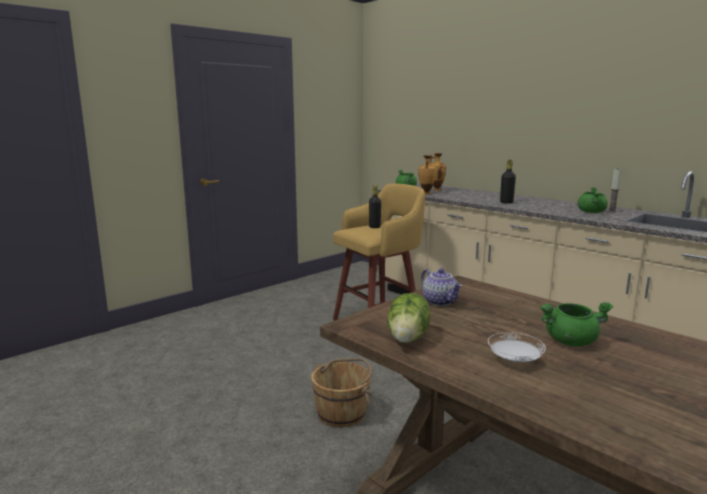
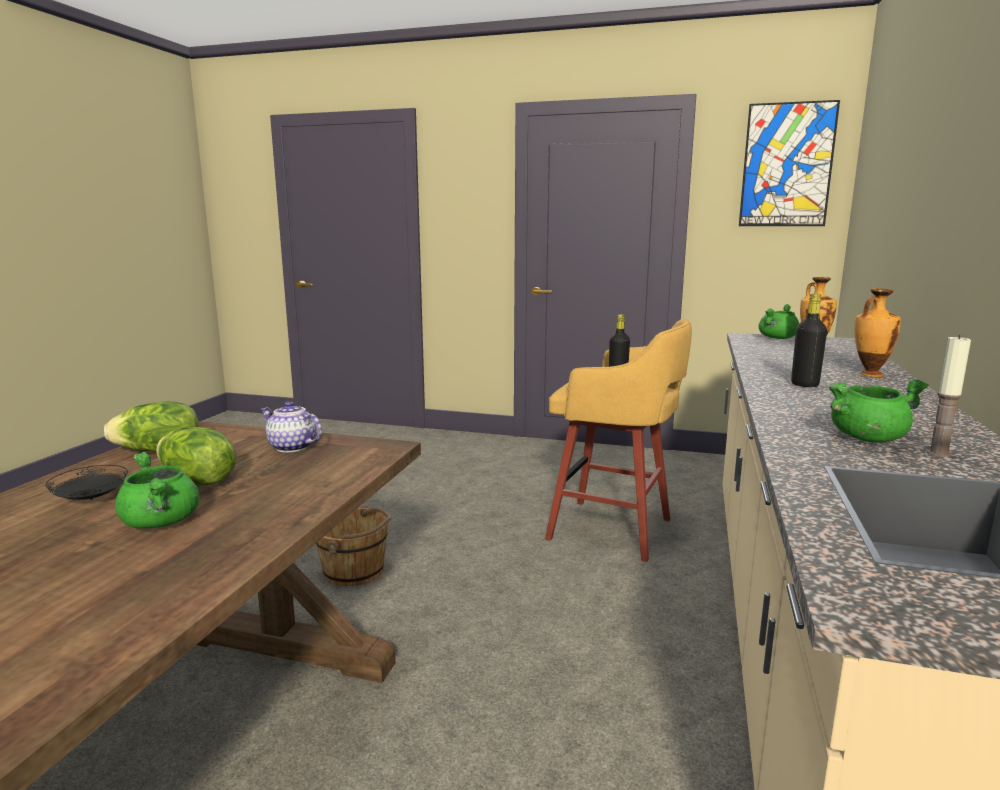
camera: 60 degrees right, 0 degrees up
(337, 89) = (787, 165): none -> picture
(426, 194) = (758, 348): vase -> vase (869, 374)
(440, 302) = (291, 447): teapot -> teapot turned 90 degrees clockwise
(496, 329) = (197, 481): none -> lettuce
(515, 361) = (91, 499): white plate -> black plate

